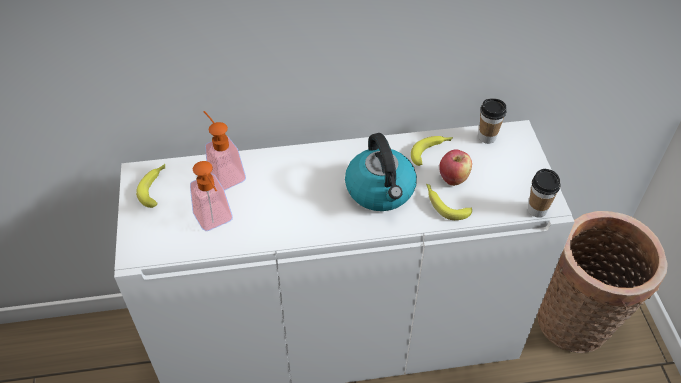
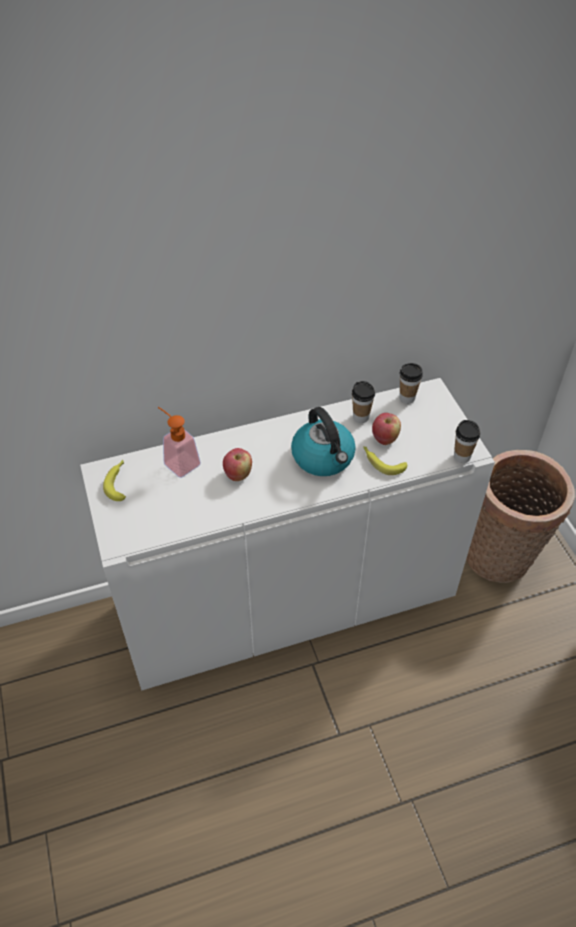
camera: 10 degrees left, 0 degrees up
(216, 221) = (183, 505): soap dispenser -> none
(283, 196) = (238, 474): none -> apple
(431, 151) = (361, 417): banana -> cup

